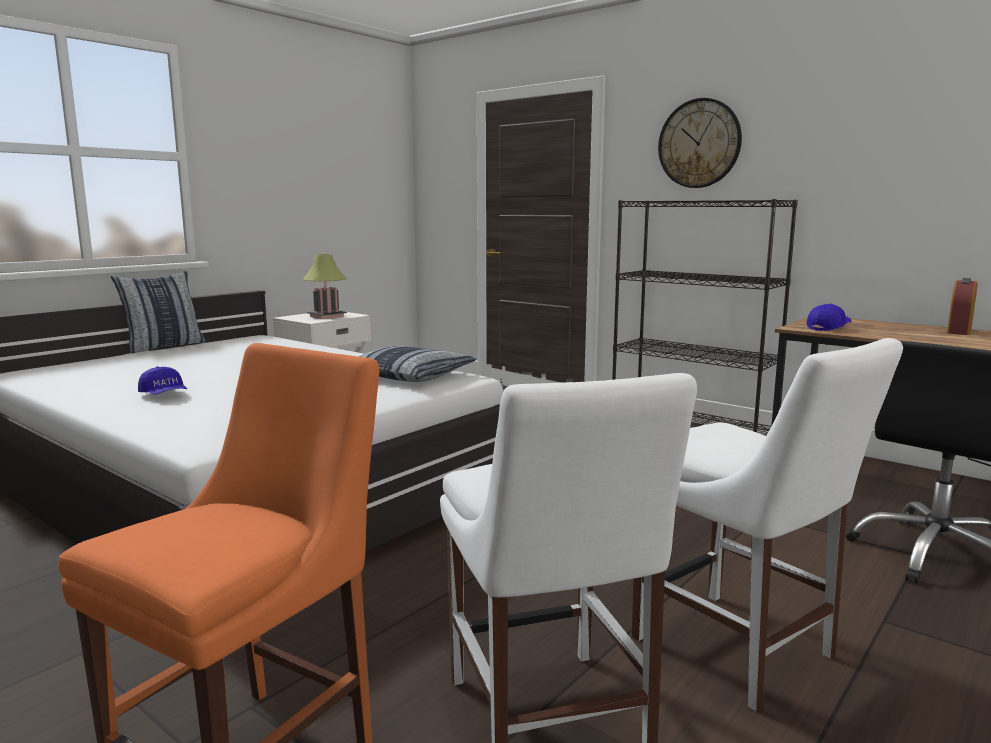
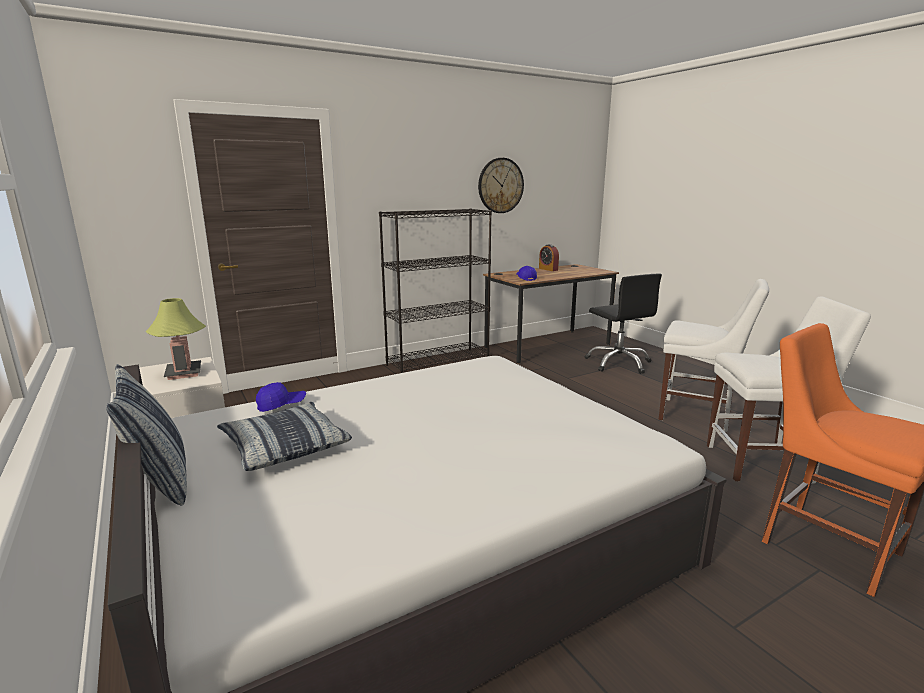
camera: 70 degrees left, 5 degrees up
(164, 395) = (487, 467): blue cap -> blue cap (281, 405)
(412, 375) = (476, 373): pillow -> pillow (284, 446)
(699, 143) = (409, 171): wall clock -> wall clock (500, 185)
(739, 651) = (699, 415): white chair -> white chair turned 45 degrees clockwise

